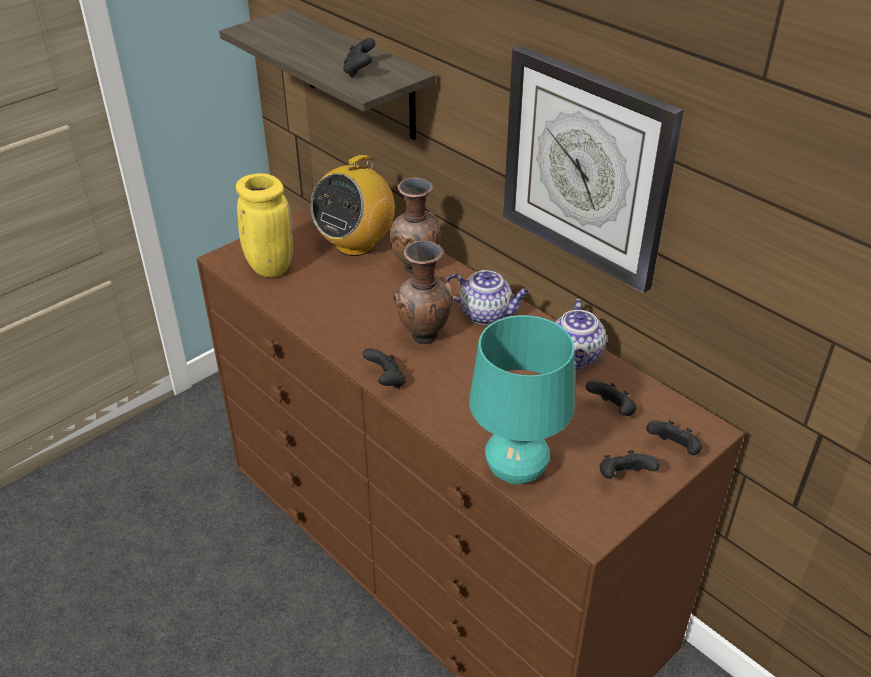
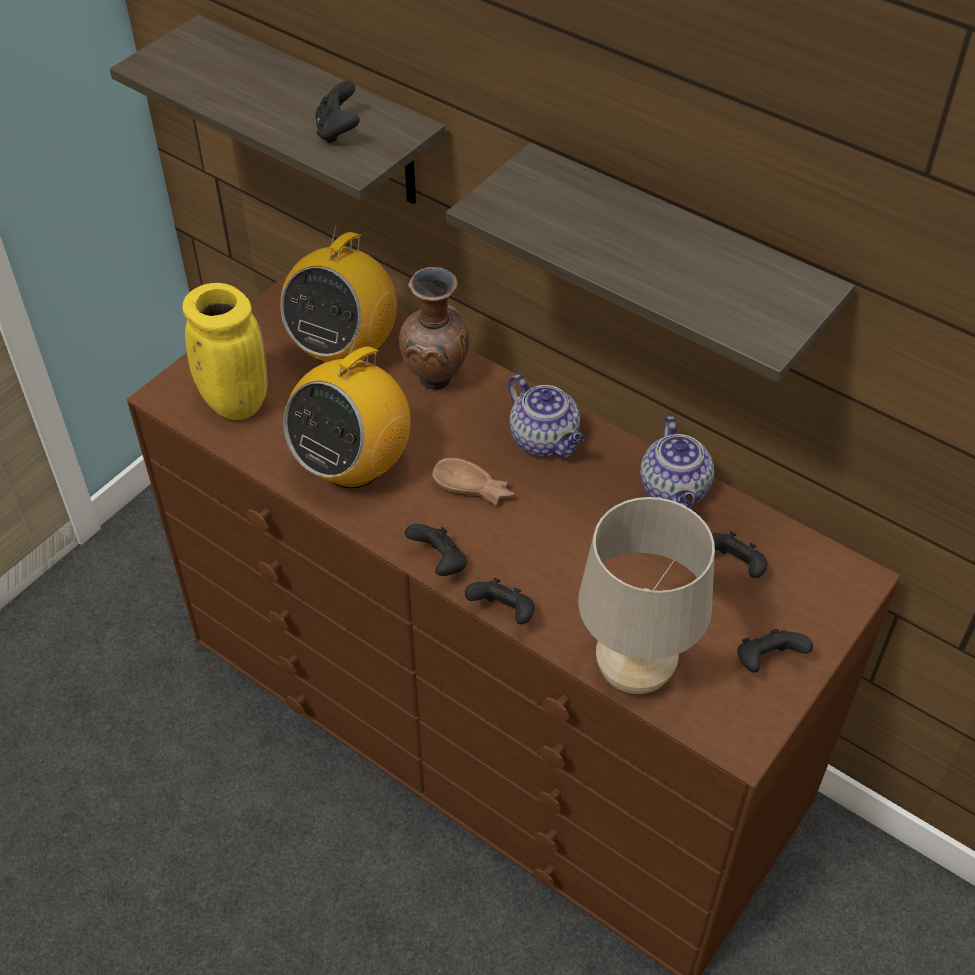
camera: 10 degrees left, 10 degrees up
(341, 314) = (353, 465): none -> radio
(424, 338) = (473, 489): brown vase -> brown bowl
(486, 314) = (545, 440): teapot -> teapot turned 45 degrees clockwise
(516, 471) = (634, 673): turquoise table lamp -> beige table lamp
(586, 167) = (677, 259): wall clock -> shelf
(673, 450) = (820, 612): black game controller -> black game controller (503, 613)

